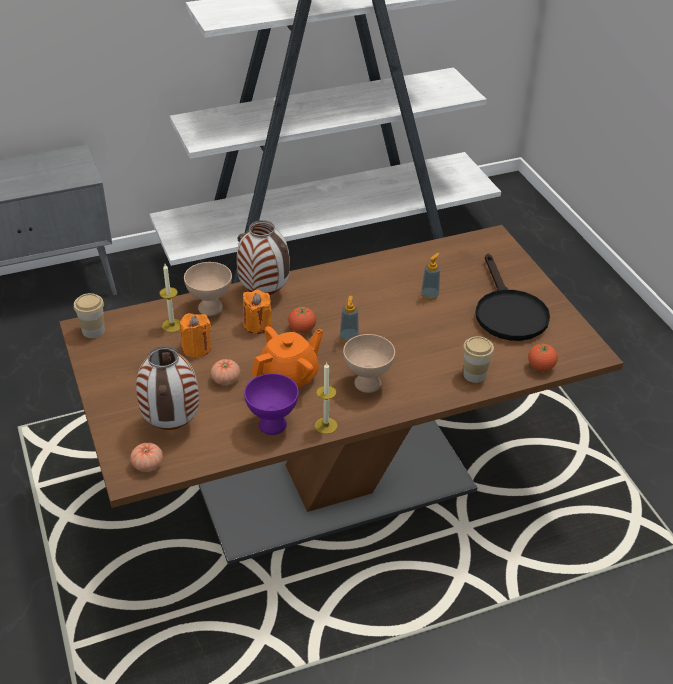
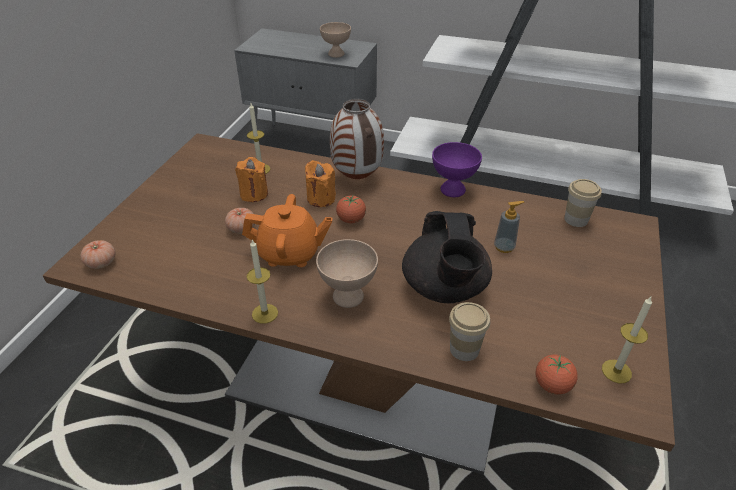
camera: 40 degrees right, 0 degrees up
(93, 331) = (206, 148): cup -> cup (576, 219)
(173, 425) = (159, 242): vase -> none
(210, 309) = (302, 170): beige bowl -> beige bowl (335, 54)
(271, 425) = (224, 285): purple bowl -> purple bowl (452, 189)
(349, 337) = (382, 247): soap dispenser -> none
(423, 344) = (444, 289): none -> black teapot
(507, 312) = (573, 304): black frying pan -> none
(565, 340) = (616, 371): none -> candle

